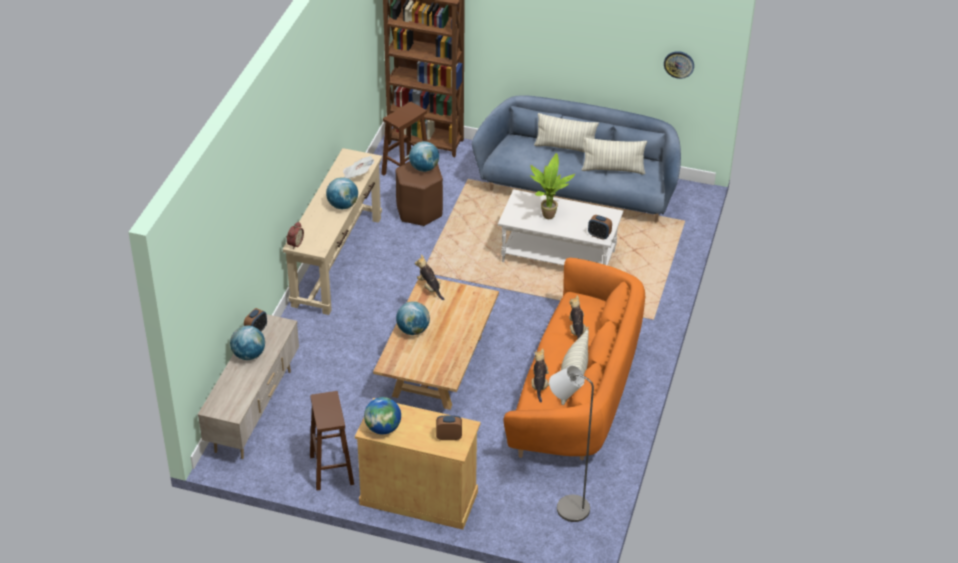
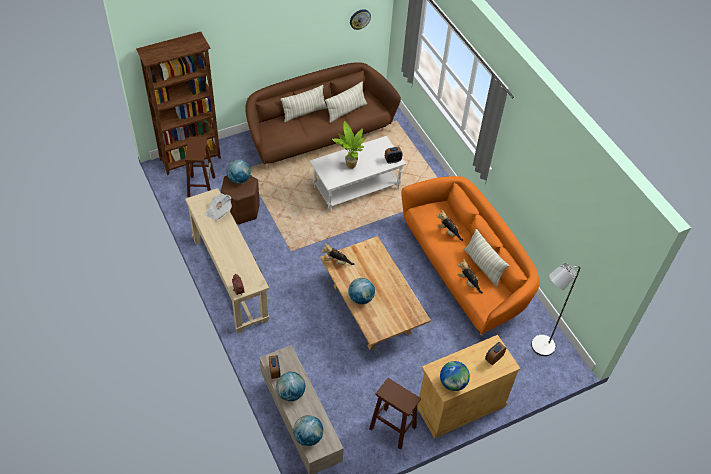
camera: 45 degrees left, 10 degrees up
(343, 205) = (236, 241): globe -> globe (308, 437)
(579, 189) = (317, 135): blue sofa -> brown sofa

